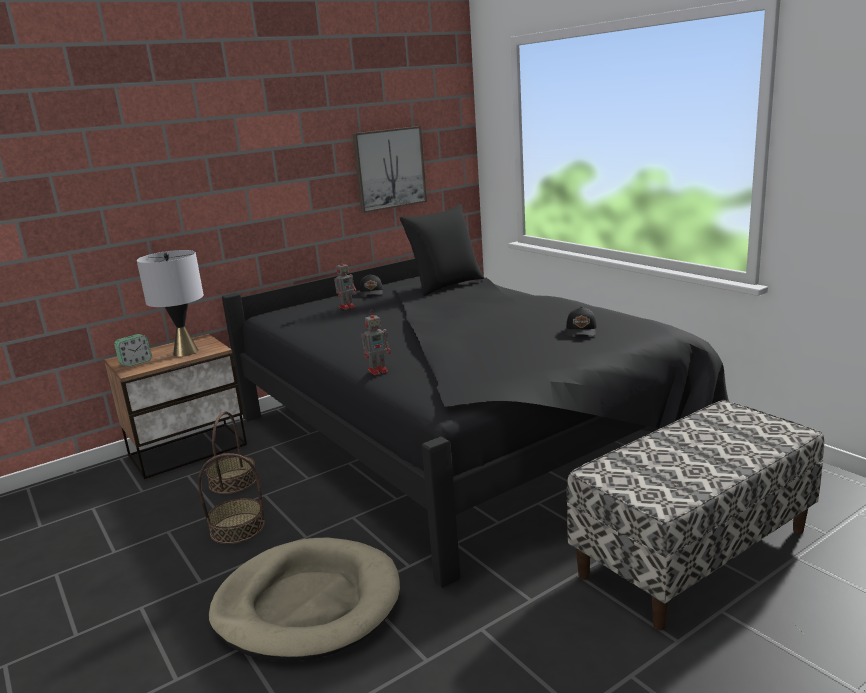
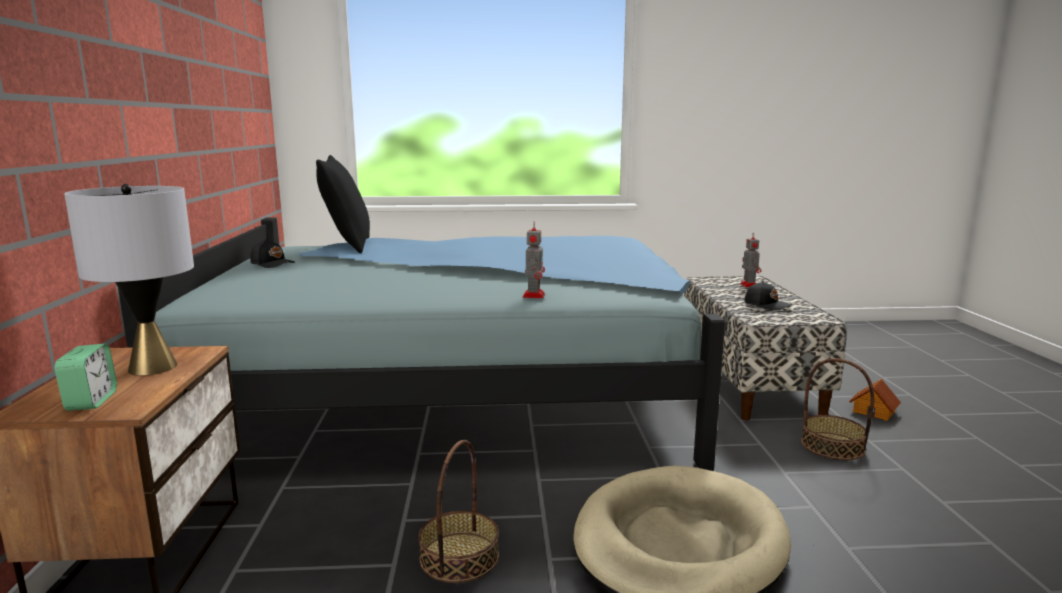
camera: 60 degrees left, 5 degrees down
(233, 481) = (327, 535): basket -> basket (832, 446)
(347, 307) = (291, 275): toy robot -> toy robot (748, 285)
(389, 168) = (229, 110): picture -> none
(463, 434) = (463, 391): black bed -> blue bed
(582, 331) = (585, 245): black cap -> black cap (767, 305)
(734, 665) = (874, 411): none -> toy house

